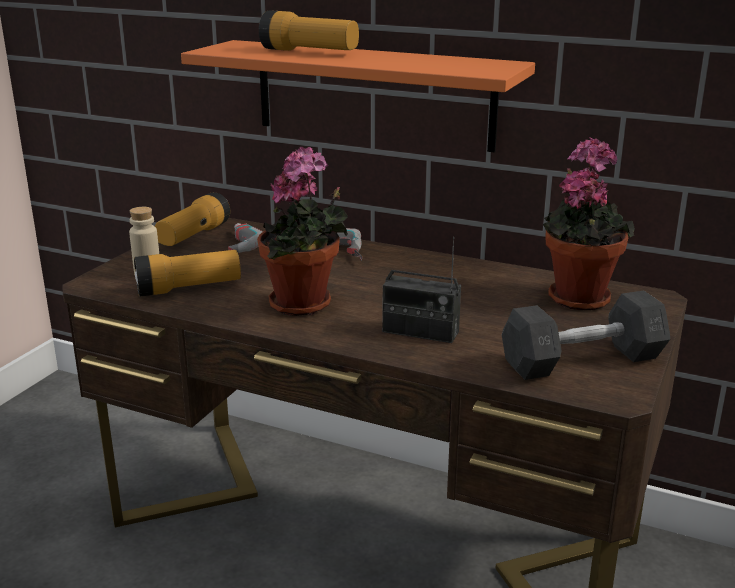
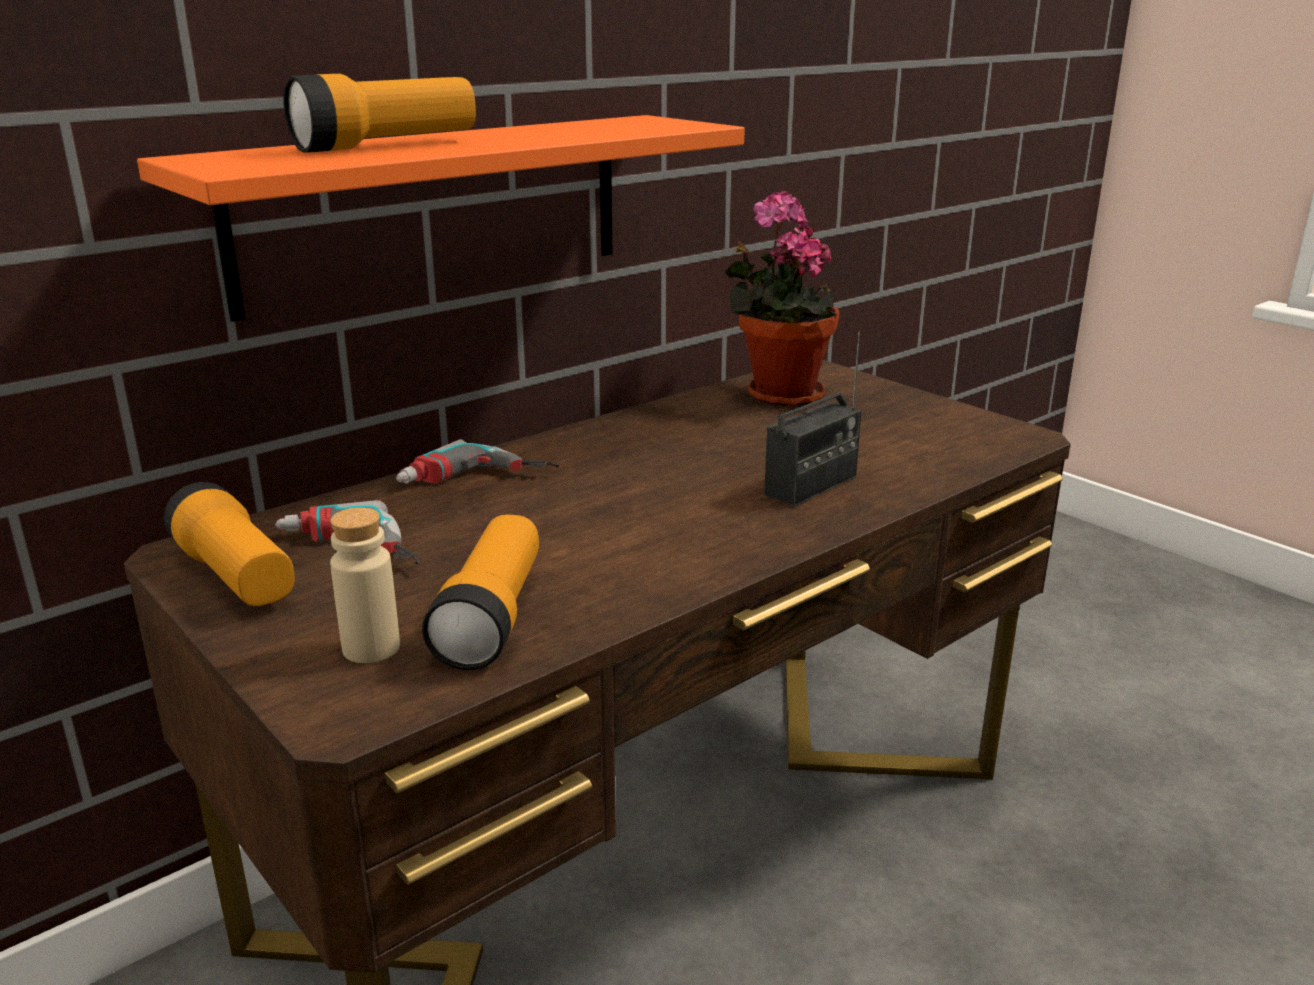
camera: 65 degrees left, 0 degrees up
(305, 305) = (661, 537): potted plant -> none
(582, 361) = (940, 430): grey dumbbell -> none

